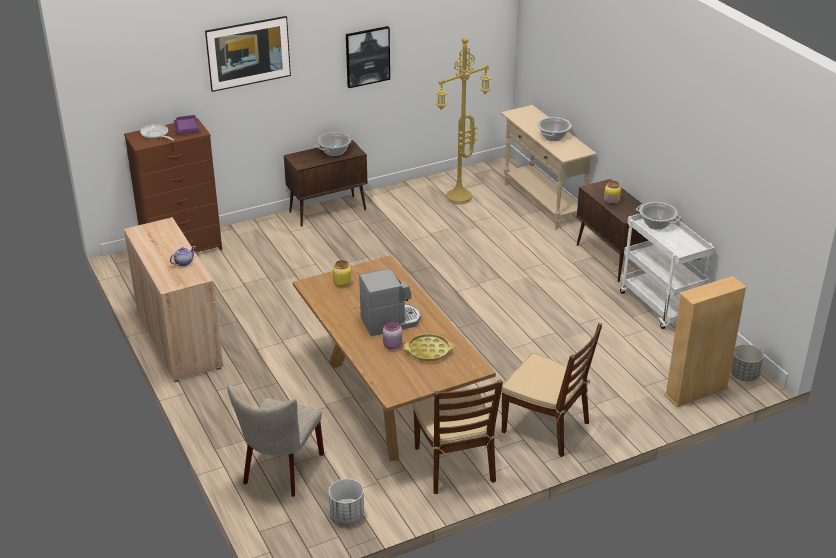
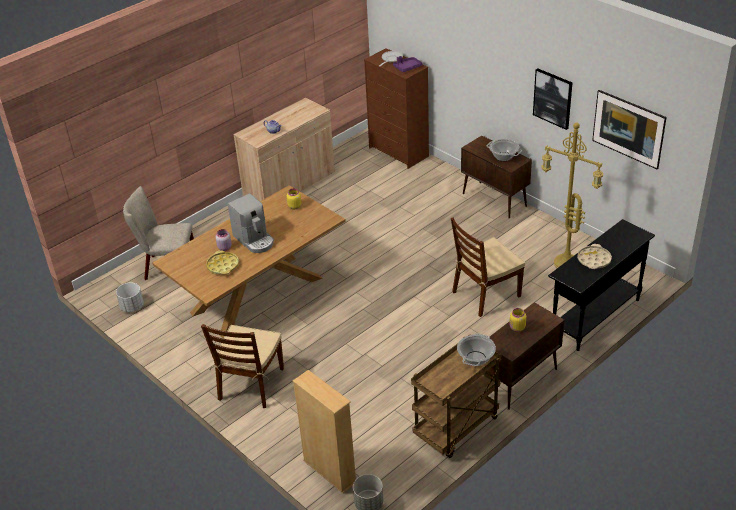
camera: 75 degrees right, 5 degrees up
(249, 68) = (467, 52): picture -> picture (626, 141)
(455, 465) = (194, 345): brown chair -> brown chair (485, 294)
(543, 202) = (595, 317): beige console table -> black console table
(553, 137) = (594, 260): cooking pot -> beige tray
(661, 306) = (456, 429): white cart -> brown cart

